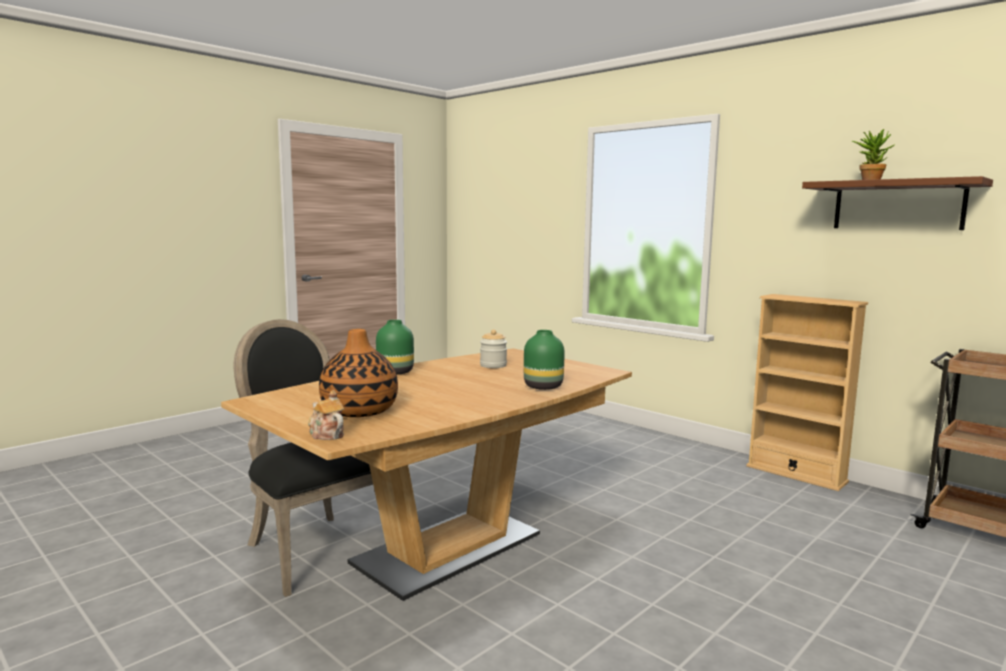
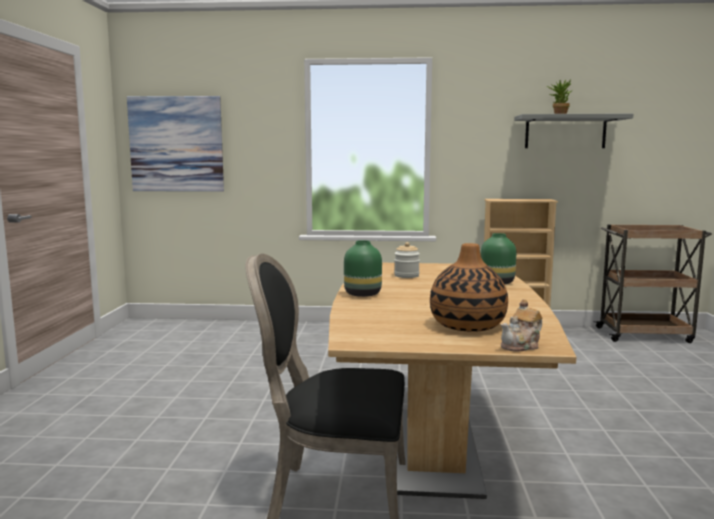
camera: 40 degrees left, 0 degrees up
(326, 434) = (521, 346): teapot -> teapot turned 45 degrees counterclockwise
(485, 218) = (176, 144): none -> picture
(898, 205) = (565, 132): brown shelf -> grey shelf

